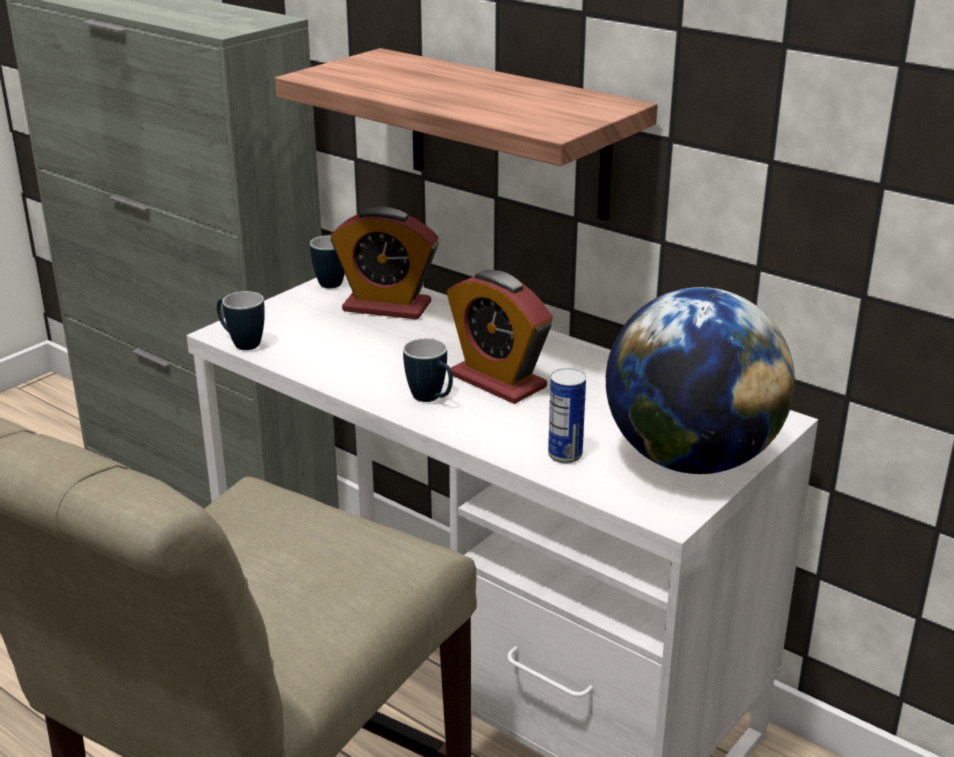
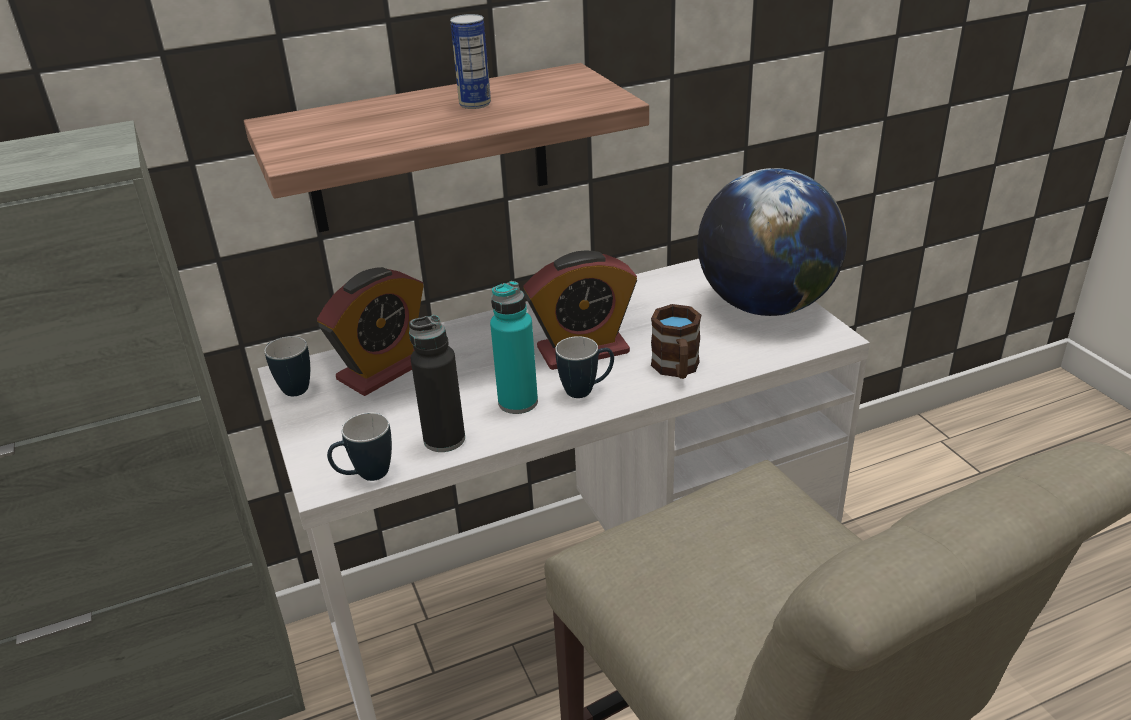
camera: 60 degrees left, 5 degrees up
(309, 359) = (444, 439): none -> black bottle
(386, 374) = (518, 402): none -> turquoise bottle
(508, 436) = (677, 369): none -> brown mug
(565, 455) = (724, 353): can -> can (475, 104)

